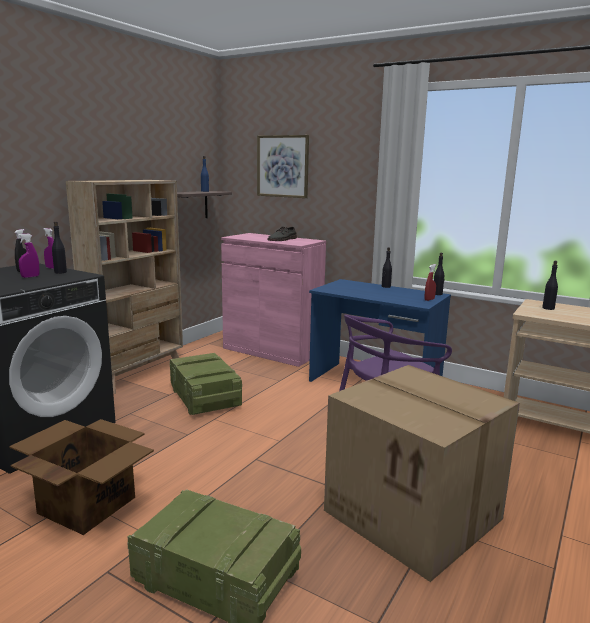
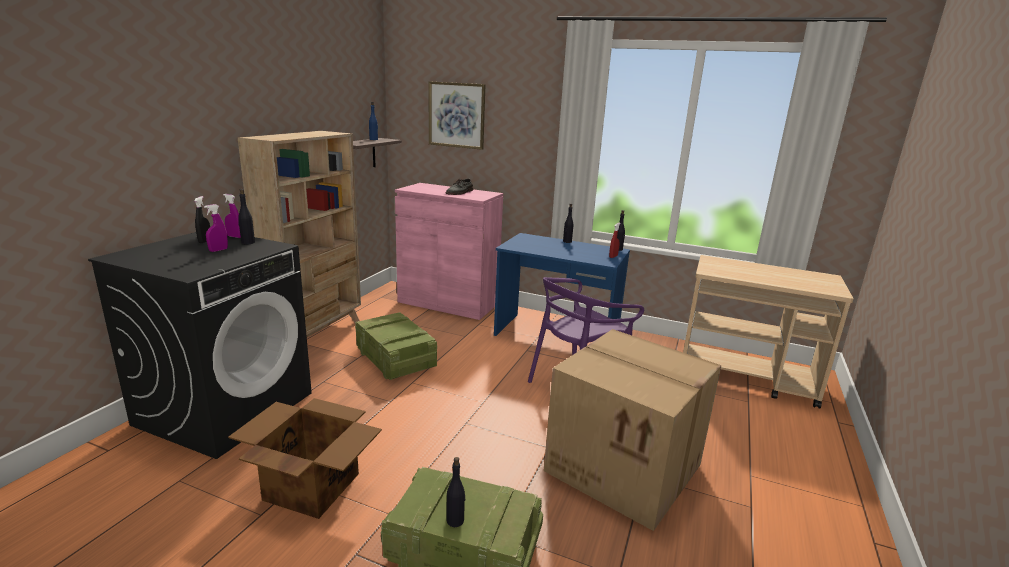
camera: 10 degrees left, 5 degrees up
(548, 308) = (724, 265): black bottle -> black bottle (455, 520)

